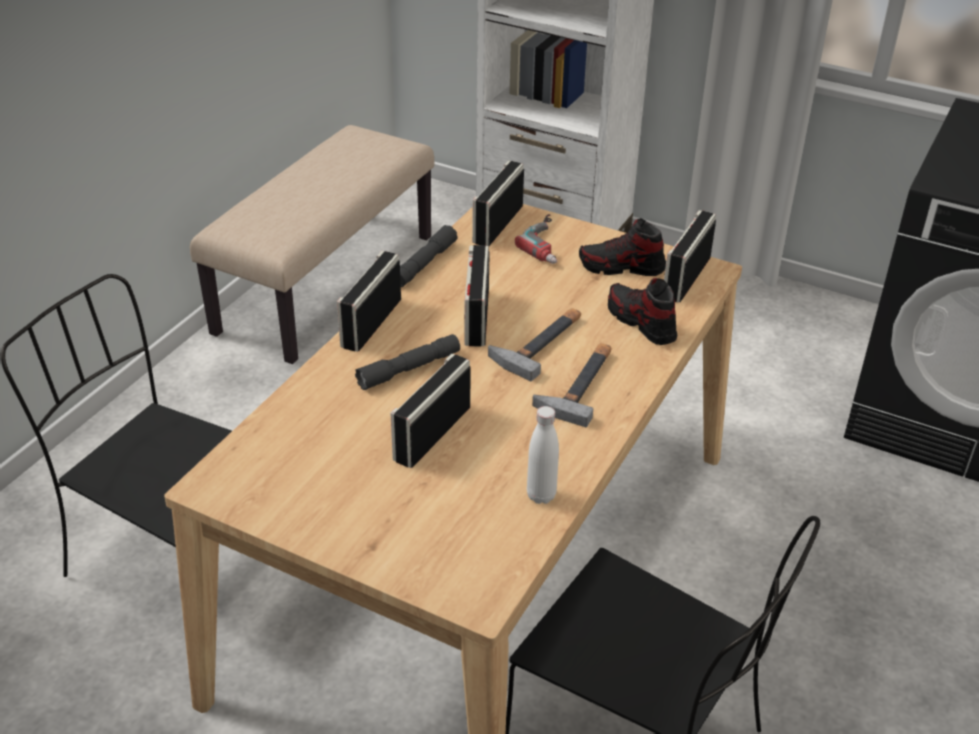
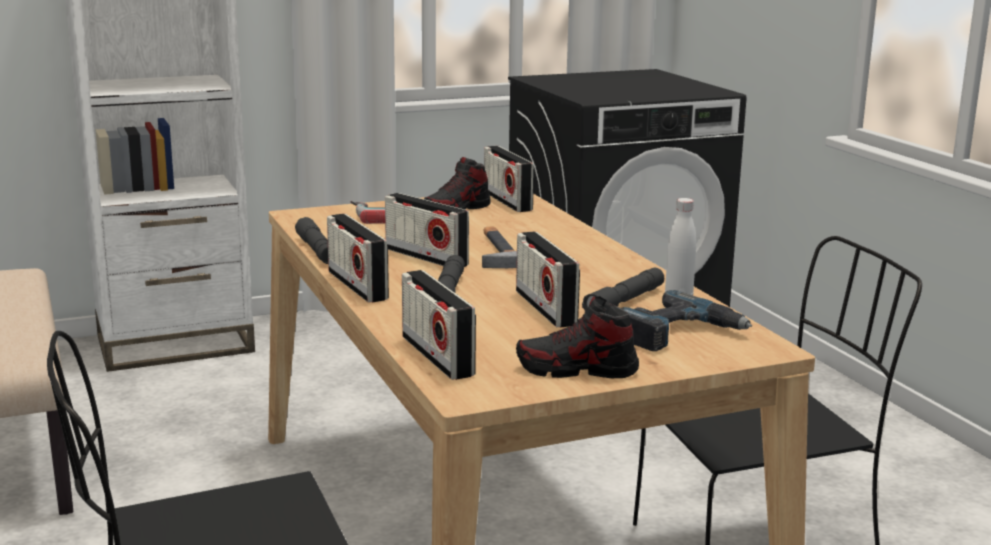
camera: 50 degrees left, 20 degrees down
(454, 532) = (678, 334): none -> power drill
(497, 224) = (319, 219): radio -> radio (437, 356)
(499, 467) = (624, 302): none -> grey flashlight
(580, 384) = (570, 256): hammer -> none
(641, 322) = (533, 224): shoe -> shoe (576, 370)

